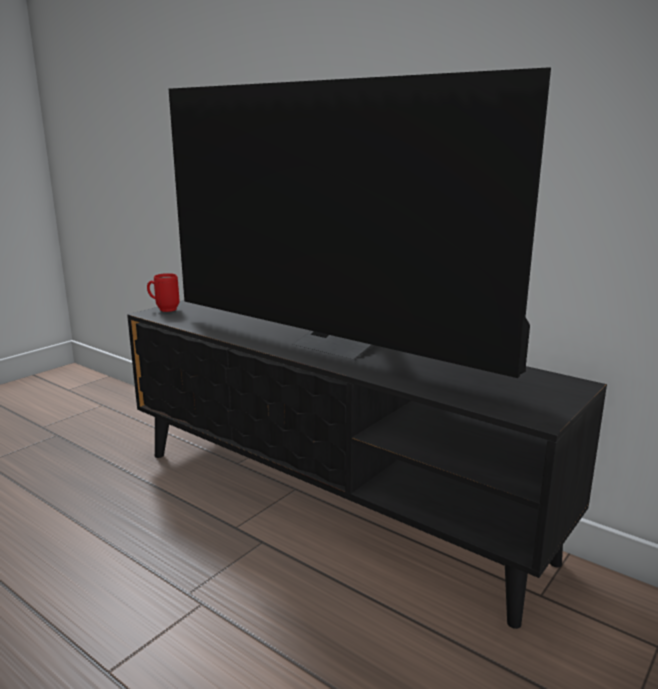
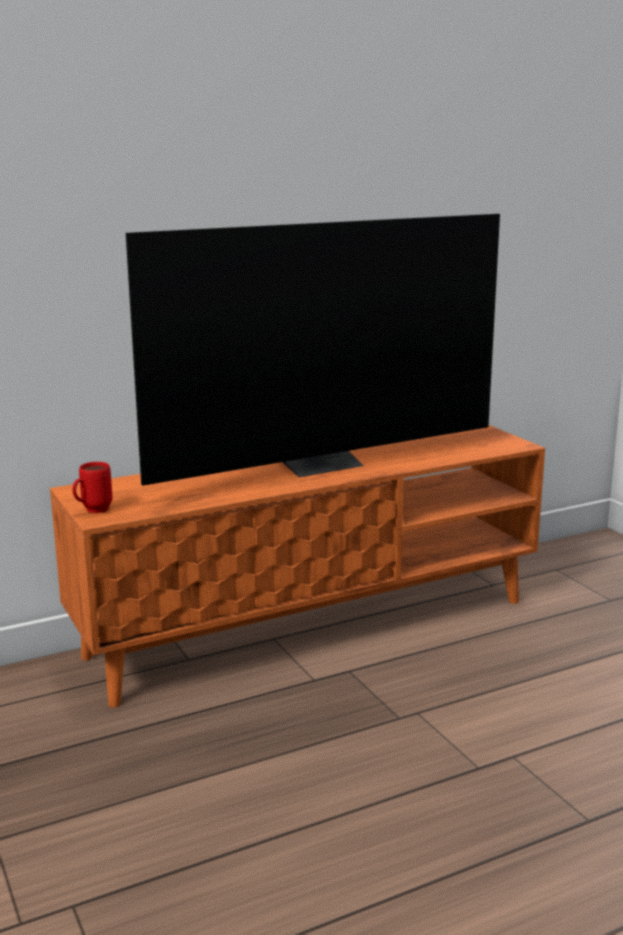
camera: 65 degrees left, 0 degrees up
(331, 502) = (313, 627): black tv stand -> orange tv stand

